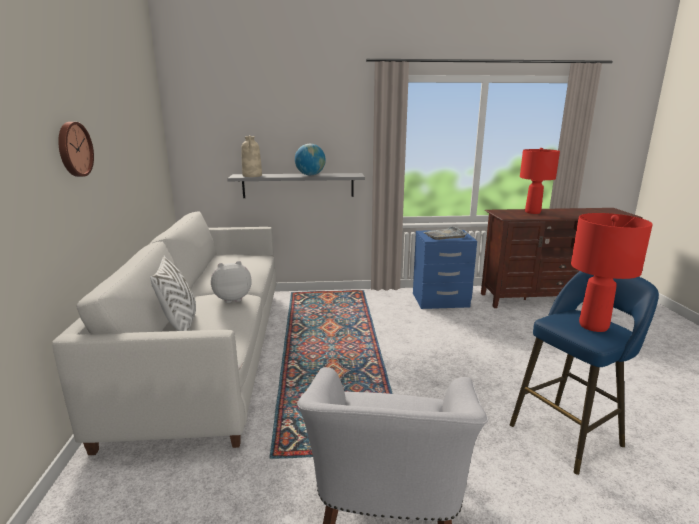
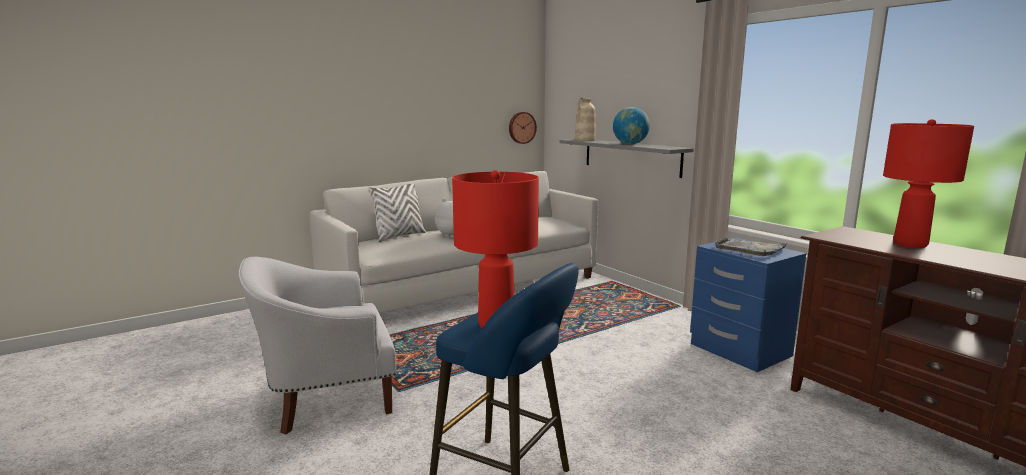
camera: 60 degrees right, 5 degrees down
(73, 149) = (382, 97): wall clock -> wall clock (521, 127)

